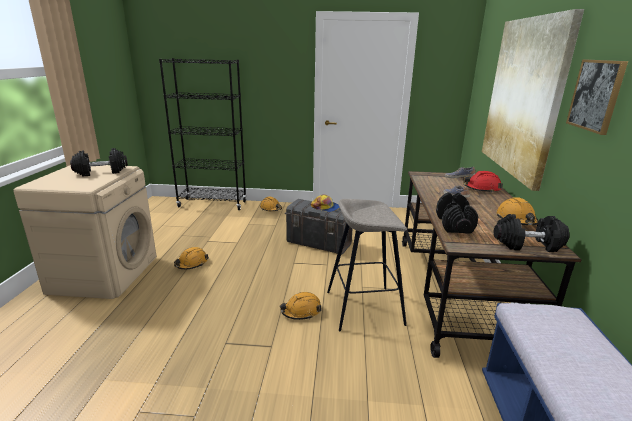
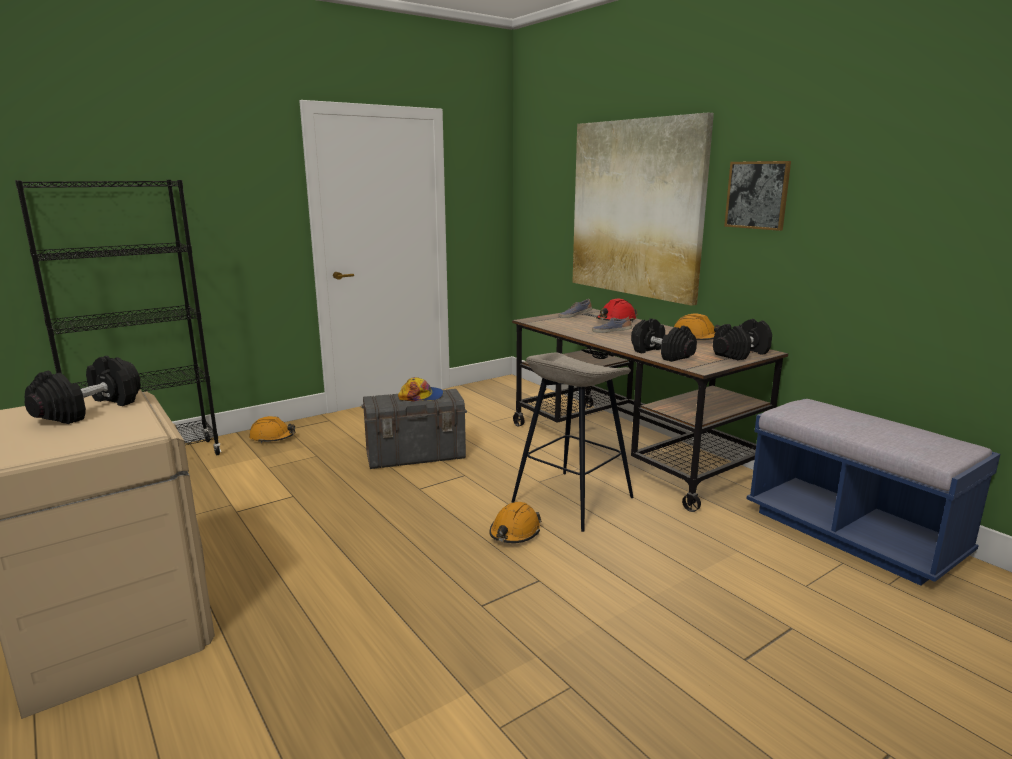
camera: 40 degrees left, 5 degrees down
(191, 264) = (265, 548): orange hard hat -> none

